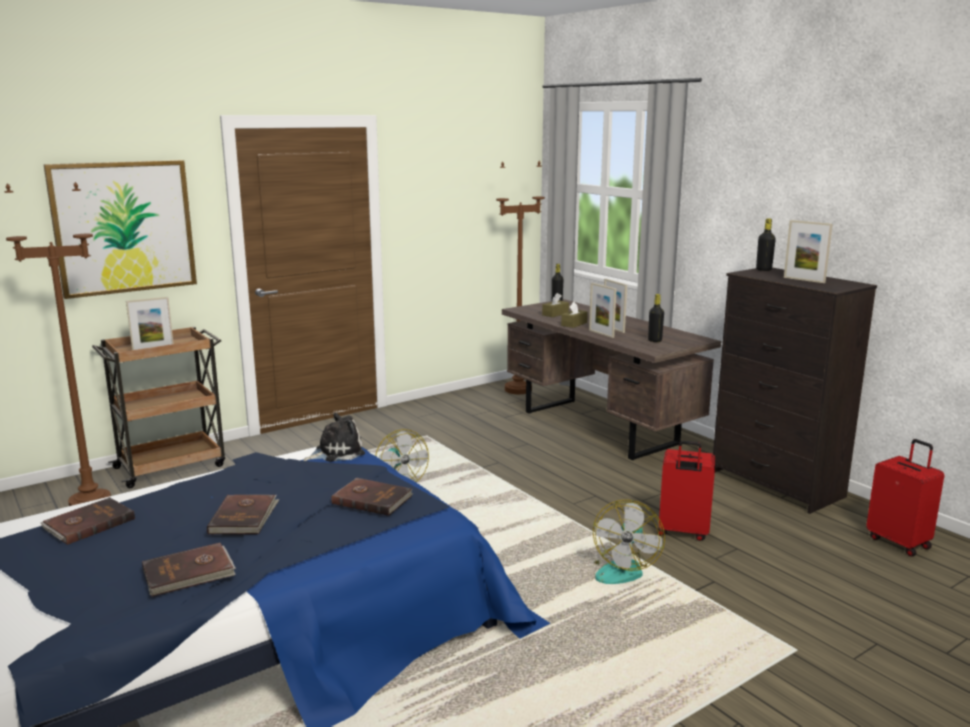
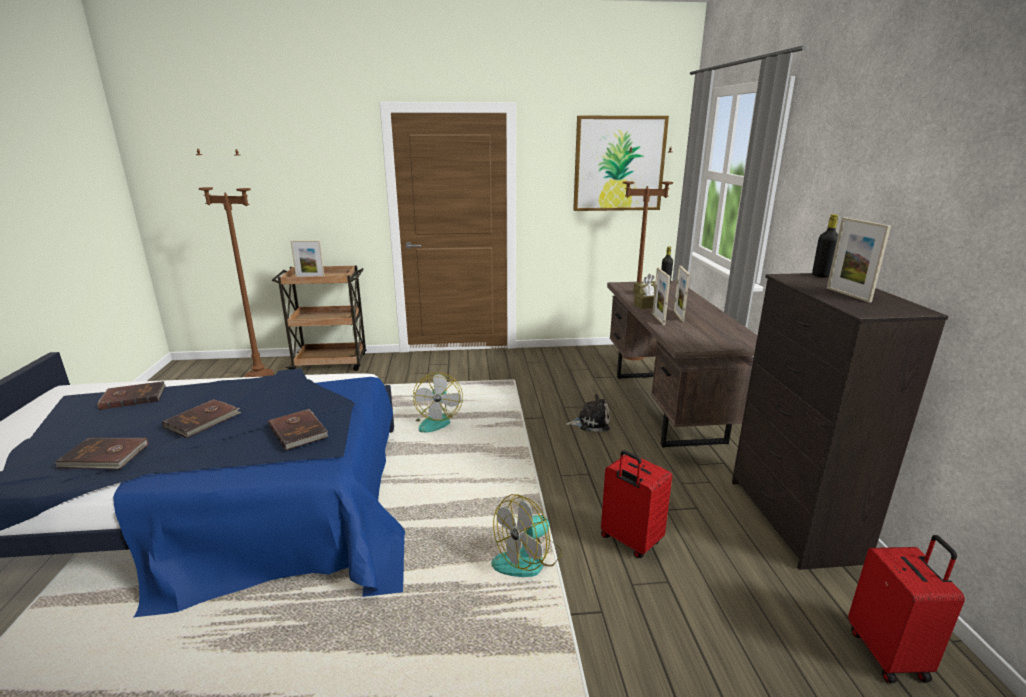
camera: 30 degrees right, 5 degrees up
(124, 227) = (307, 187): picture -> picture (619, 164)
(336, 452) = (350, 382): plush toy -> plush toy (591, 423)
(654, 340) = (701, 335): black bottle -> none

